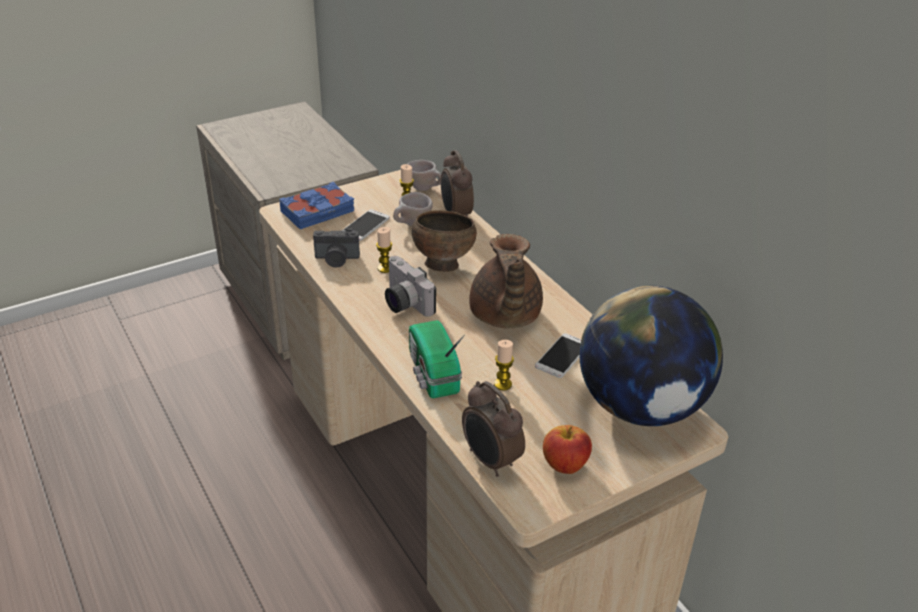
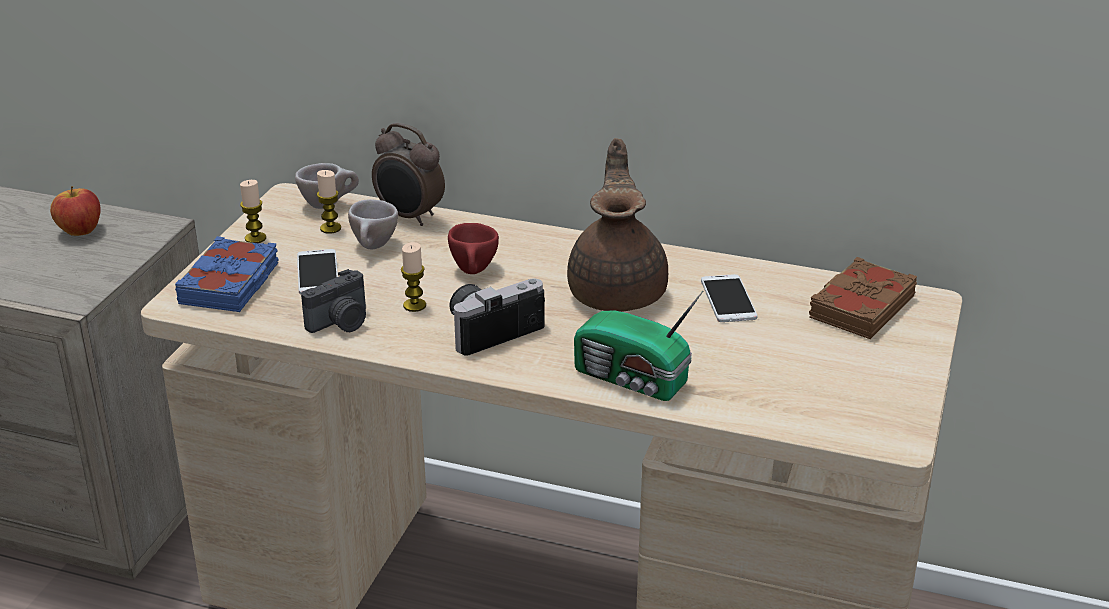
camera: 40 degrees left, 5 degrees down
(403, 302) = (491, 329): camera -> camera turned 135 degrees clockwise
(442, 265) = (474, 273): brown bowl -> red cup
(490, 461) = (806, 424): alarm clock -> none
(502, 384) = (713, 352): candle -> candle (255, 238)
(504, 316) = (618, 291): brown teapot -> brown teapot turned 135 degrees counterclockwise
(565, 465) = (872, 389): apple -> apple (80, 231)
(641, 407) = (860, 307): globe -> brown book

